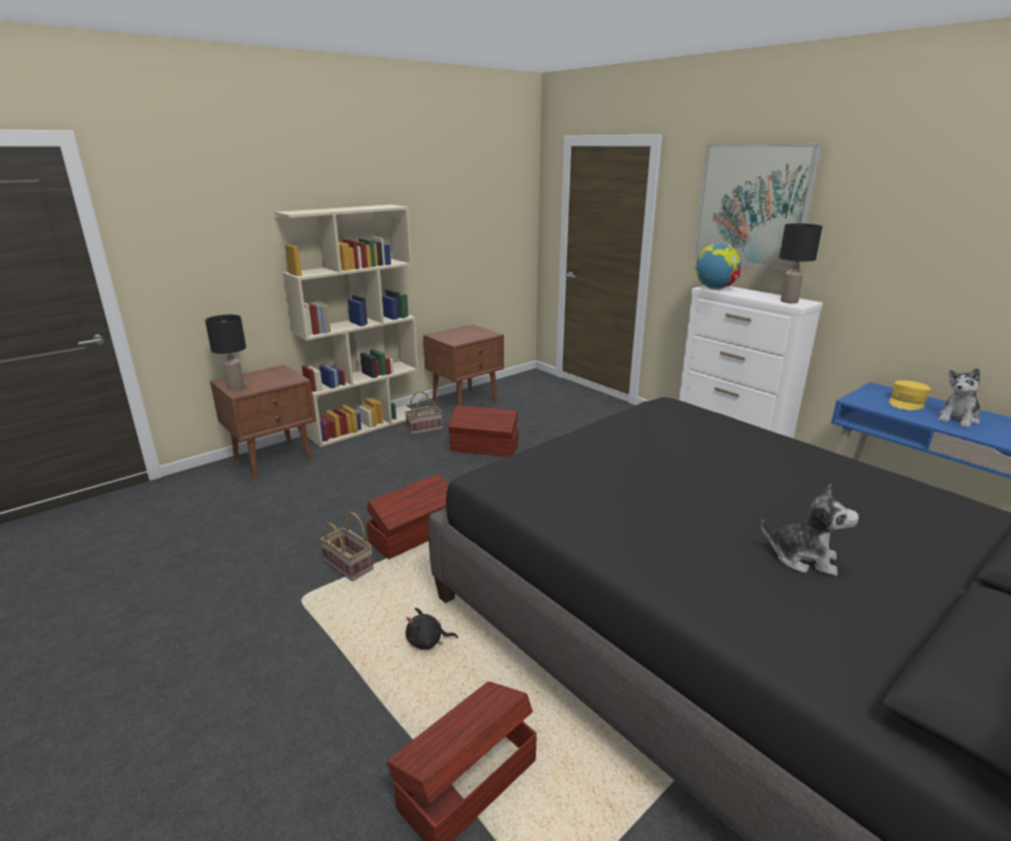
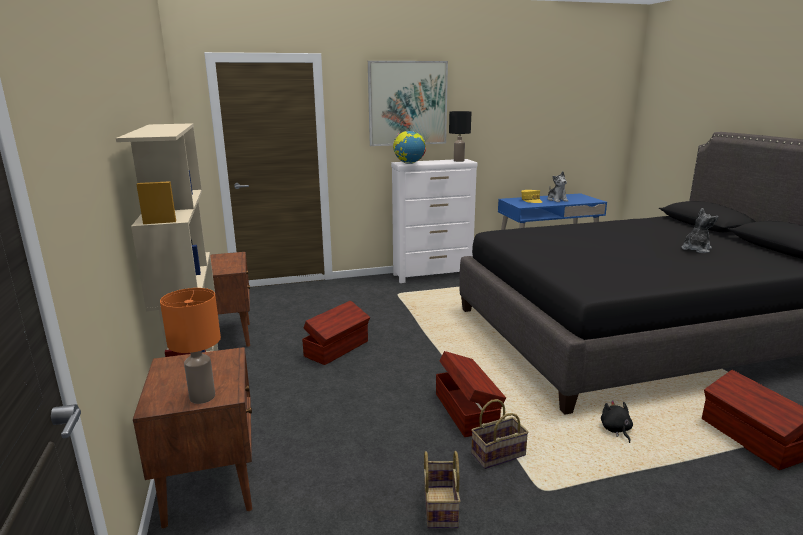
camera: 65 degrees left, 5 degrees down
(235, 388) = (203, 397): black table lamp -> orange table lamp
(425, 429) = (259, 369): basket -> basket (439, 506)
(427, 641) = (616, 430): black plush toy -> black plush toy turned 150 degrees clockwise

